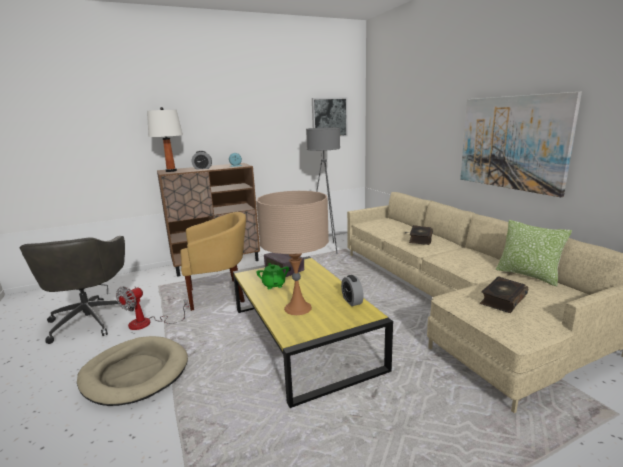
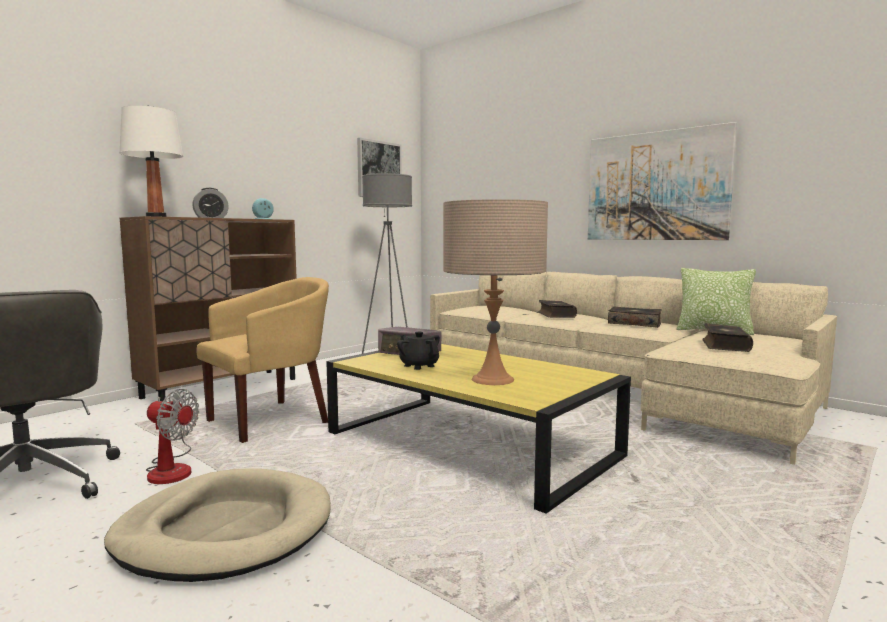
camera: 25 degrees left, 10 degrees down
(148, 323) = (171, 469): fan -> fan turned 75 degrees counterclockwise
(274, 285) = (419, 366): green teapot -> black teapot
(352, 301) = (553, 367): alarm clock -> none
(466, 258) = (634, 323): none -> book

